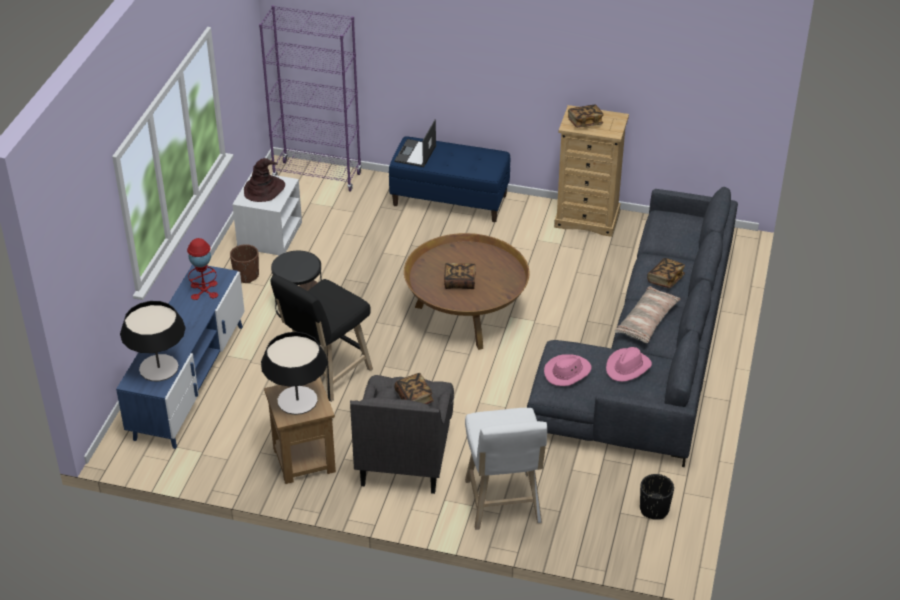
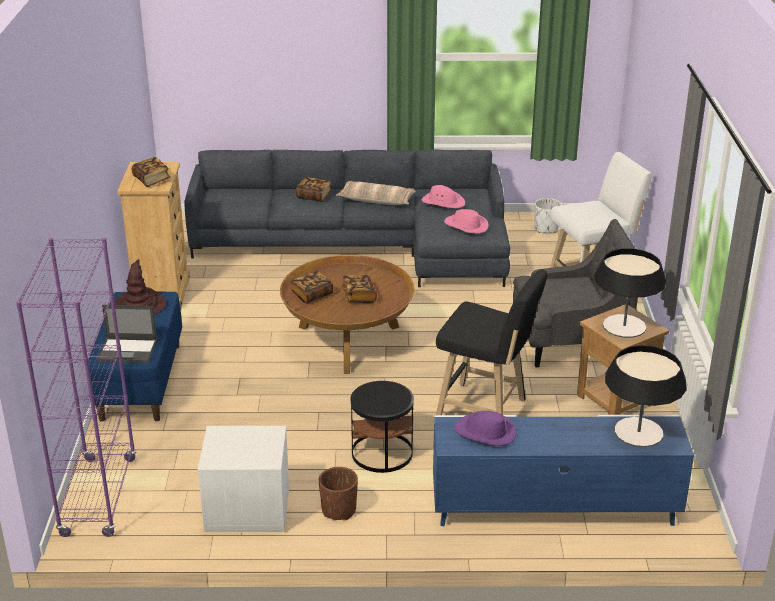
camera: 105 degrees left, 10 degrees down
(204, 290) = (485, 433): red table lamp -> purple hat
(264, 189) = (239, 448): brown hat -> brown hat (140, 304)
(414, 398) = (555, 286): book -> book (312, 295)
(654, 509) = (546, 229): black planter -> white planter

